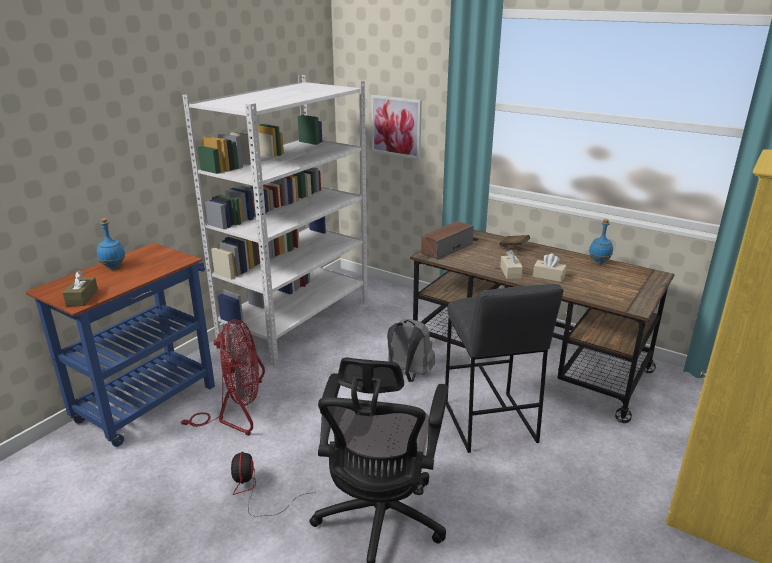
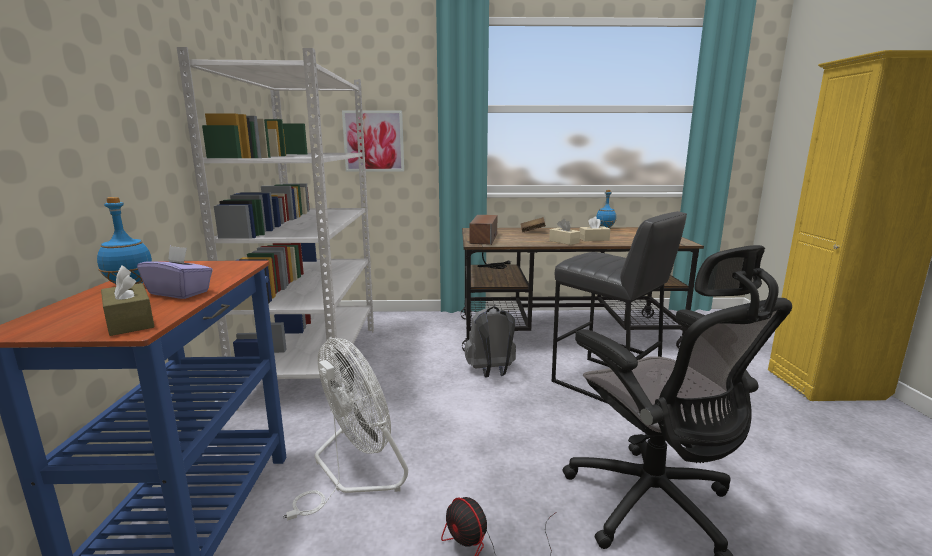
camera: 35 degrees left, 10 degrees down
(124, 280) = (180, 292): none -> purple tissue box
(236, 409) = (347, 470): red fan -> white fan

